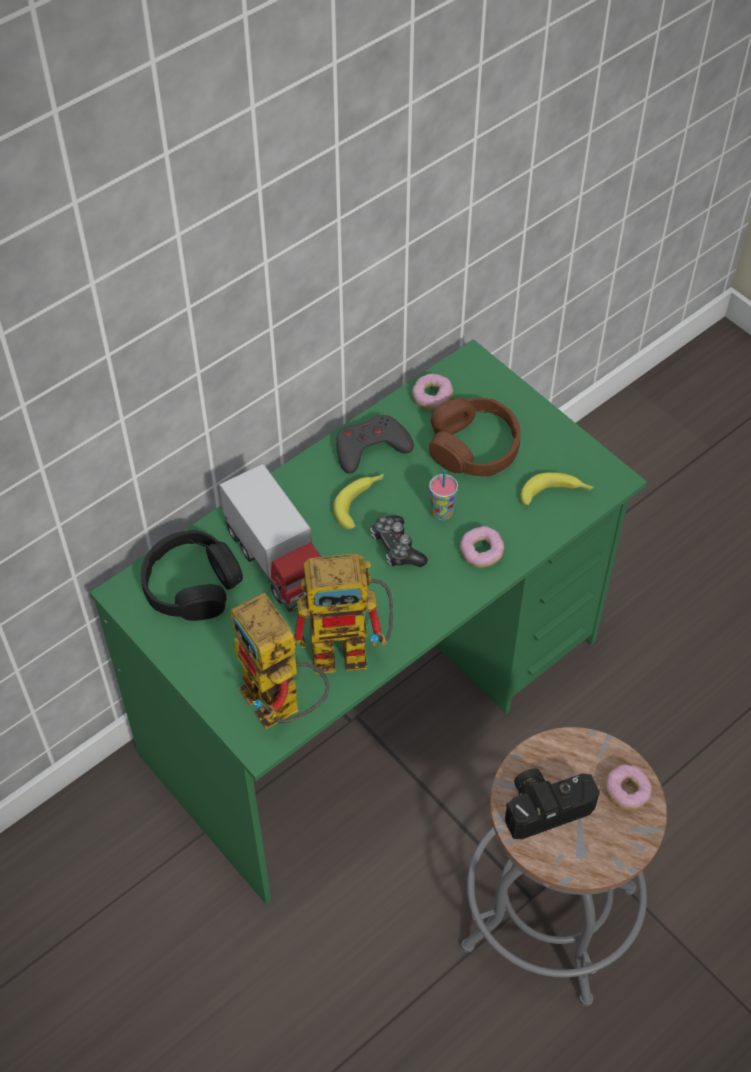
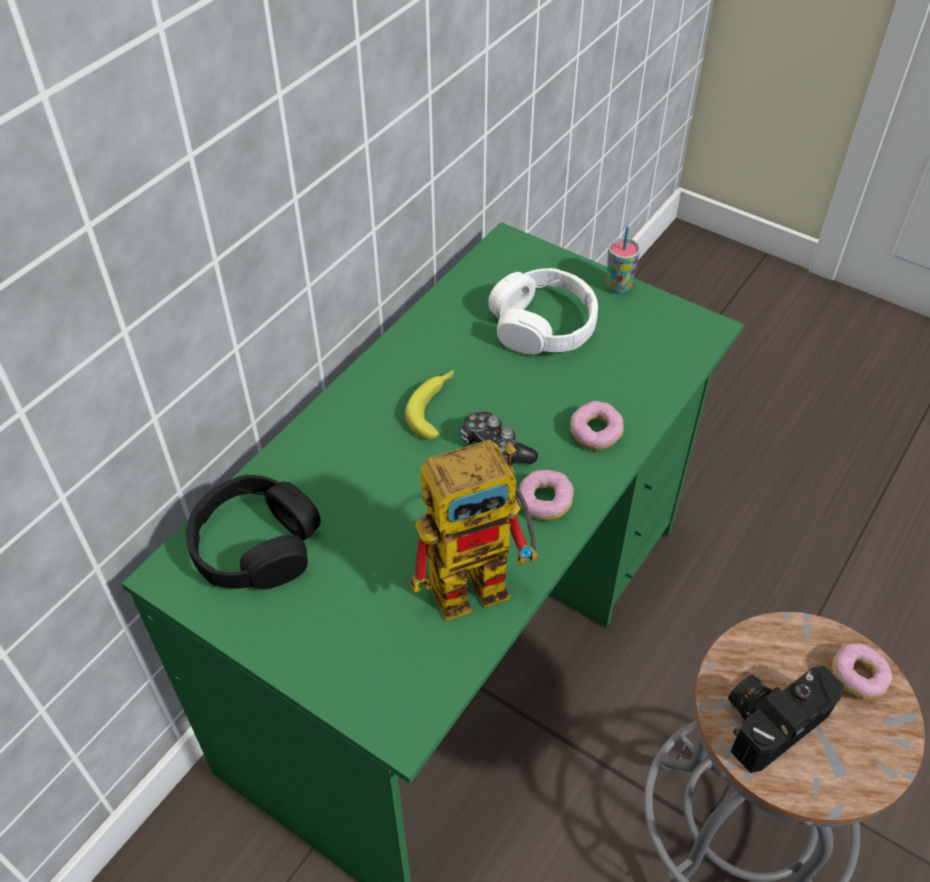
camera: 15 degrees left, 5 degrees down
(278, 561) = (357, 494): toy truck -> none
(281, 707) = (416, 674): toy robot -> none
(370, 448) = (427, 348): grey game controller -> none
(432, 397) = (478, 285): donut -> donut (544, 502)
(441, 513) = (533, 400): cup -> cup (618, 287)
(474, 447) = (543, 325): brown headphones -> white headphones
(556, 494) = (653, 355): banana -> none

